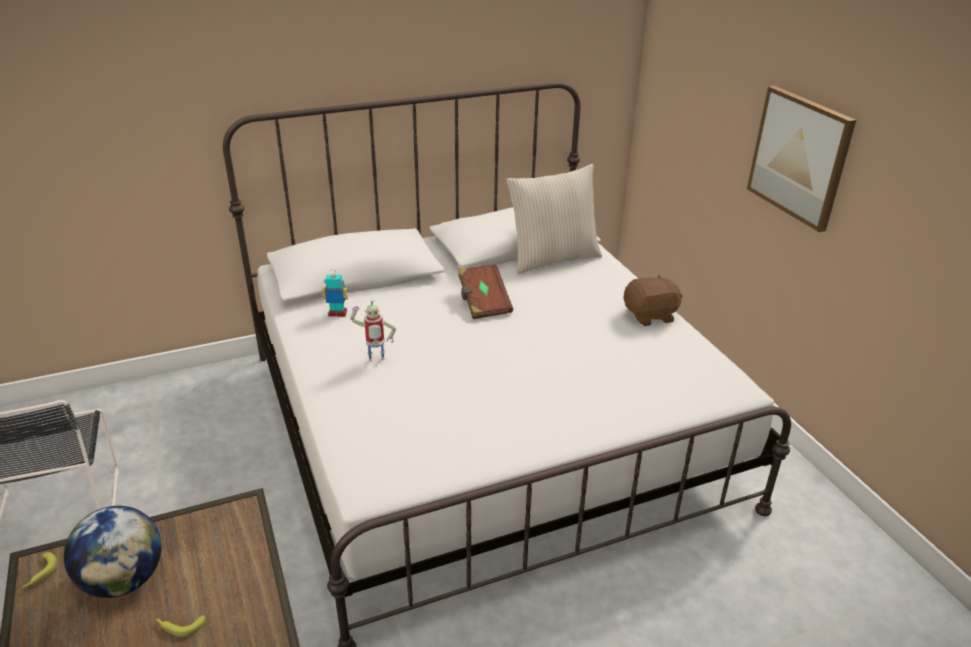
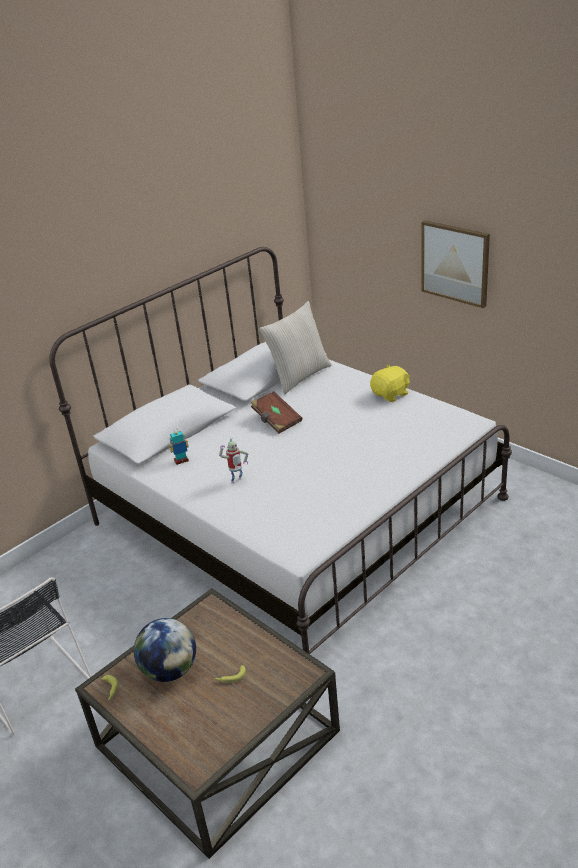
camera: 20 degrees left, 0 degrees up
(650, 316) = (391, 394): brown plush toy -> yellow plush toy

